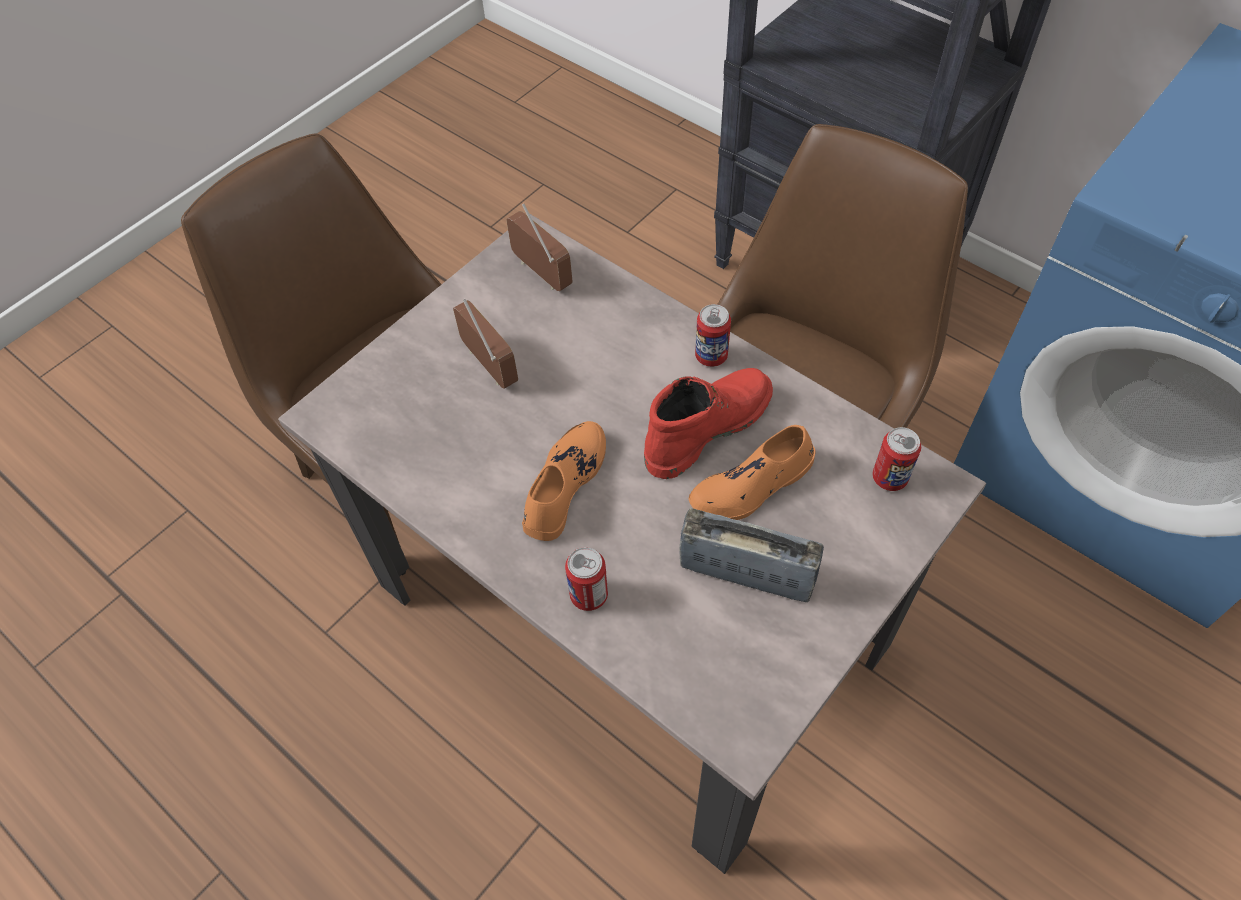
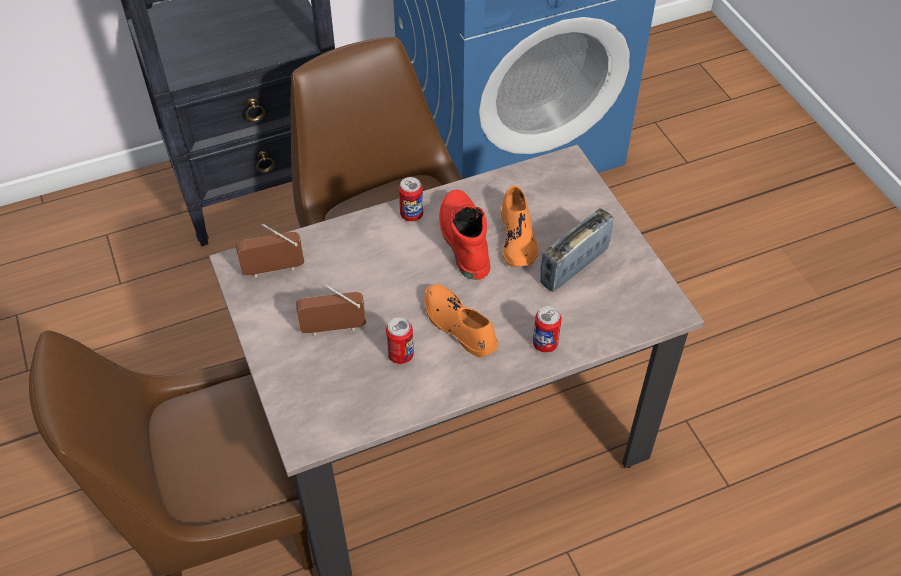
camera: 65 degrees left, 5 degrees down
(889, 478) = (550, 179): can -> can (400, 355)

